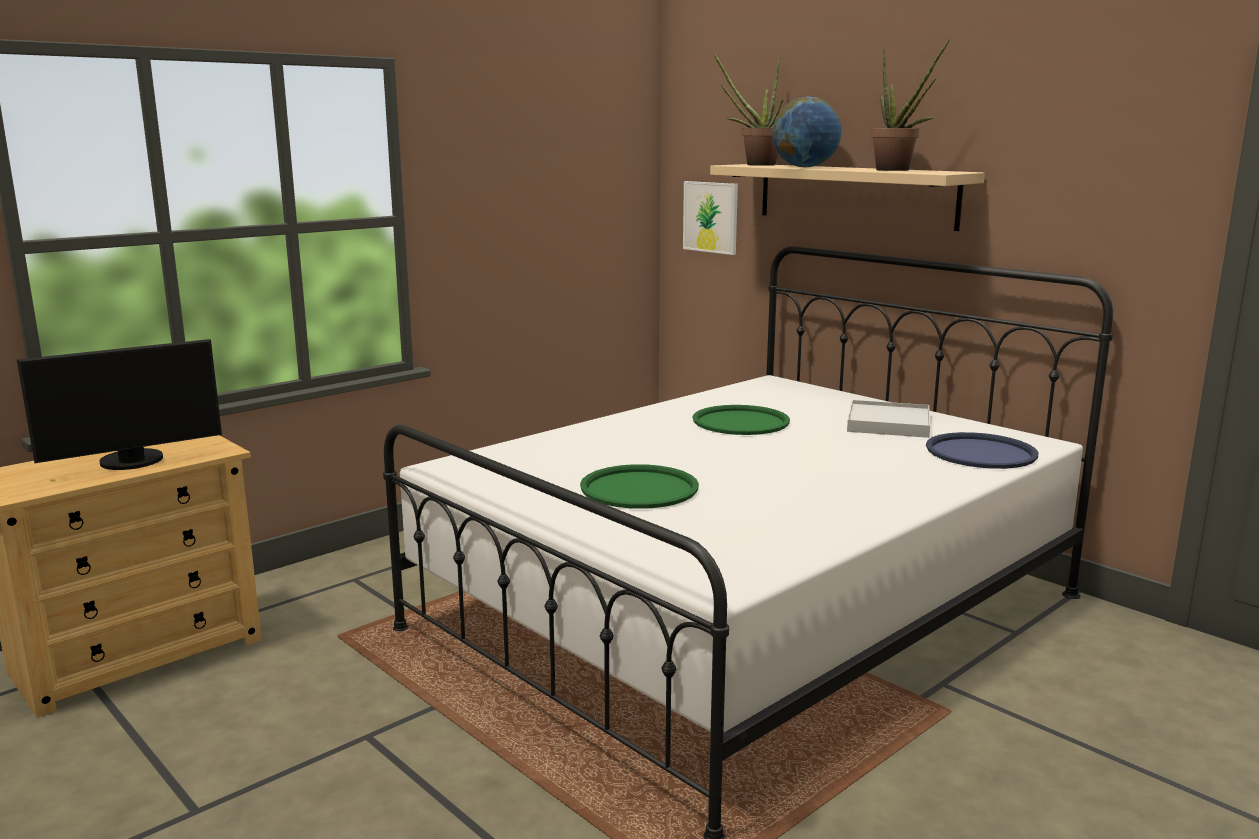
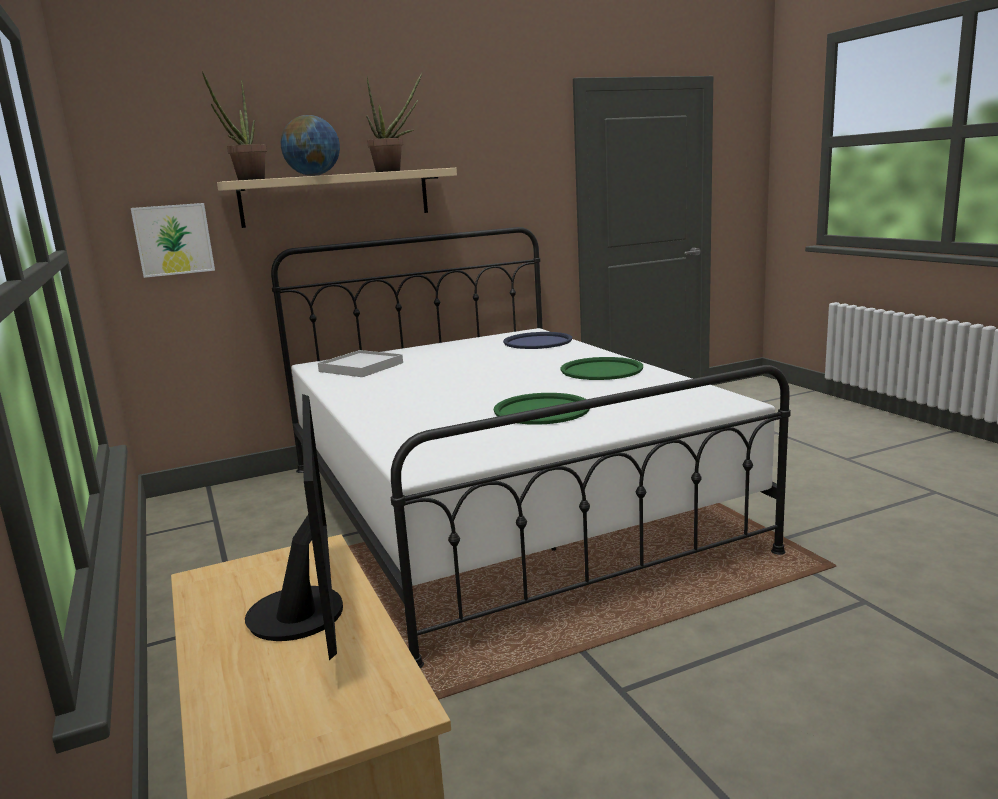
camera: 70 degrees left, 0 degrees up
(741, 422) = (411, 378): green tray -> green tray (601, 370)
(888, 423) = (460, 351): white tray -> white tray (361, 367)

